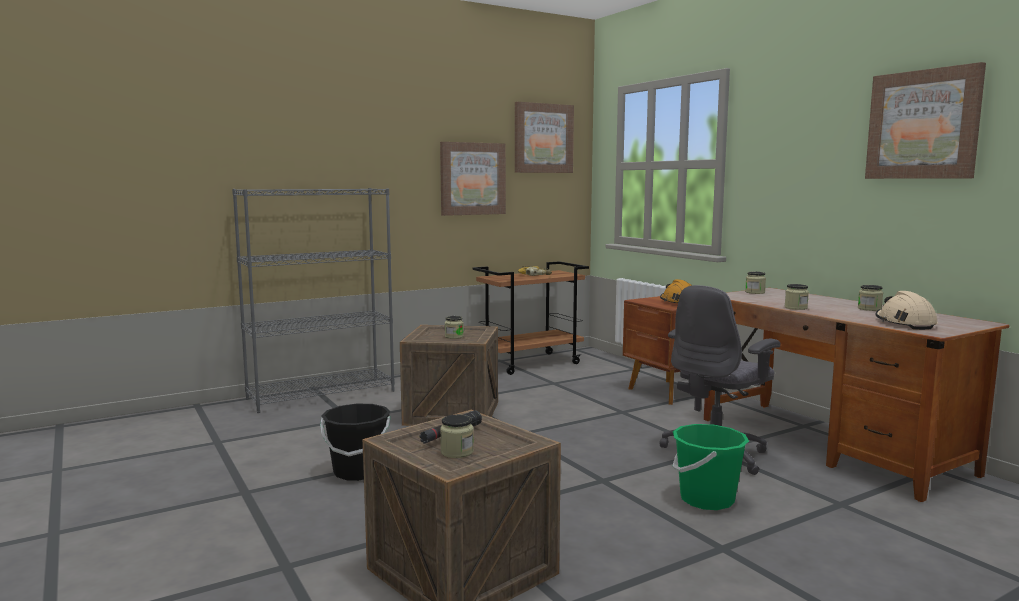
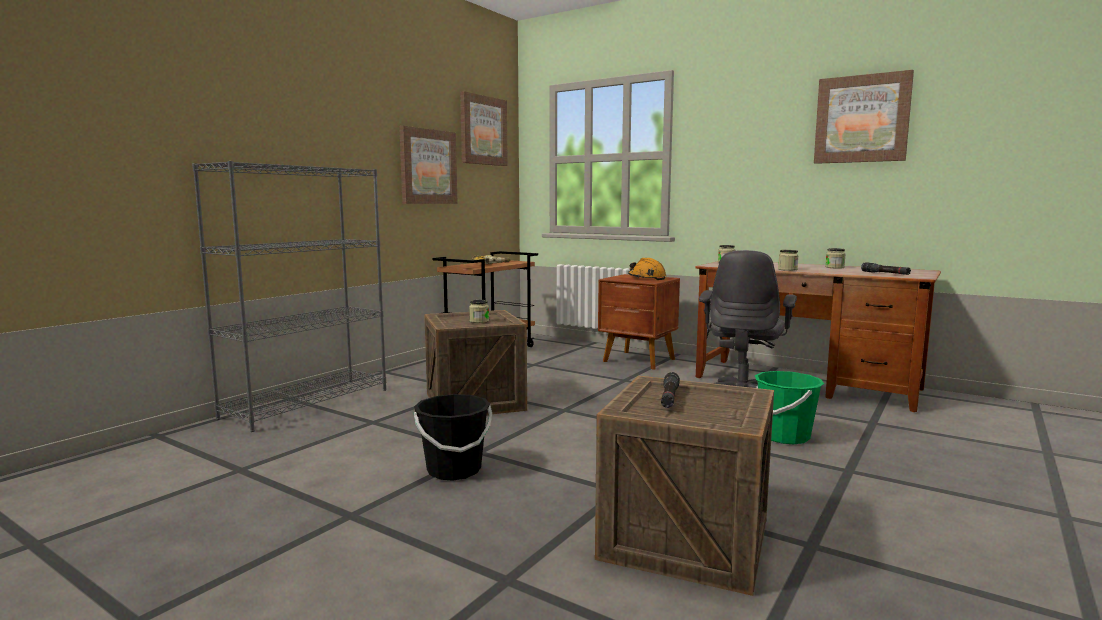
camera: 25 degrees left, 0 degrees up
(457, 452) = (704, 411): jar -> none
(904, 323) = (885, 273): beige hard hat -> black flashlight

